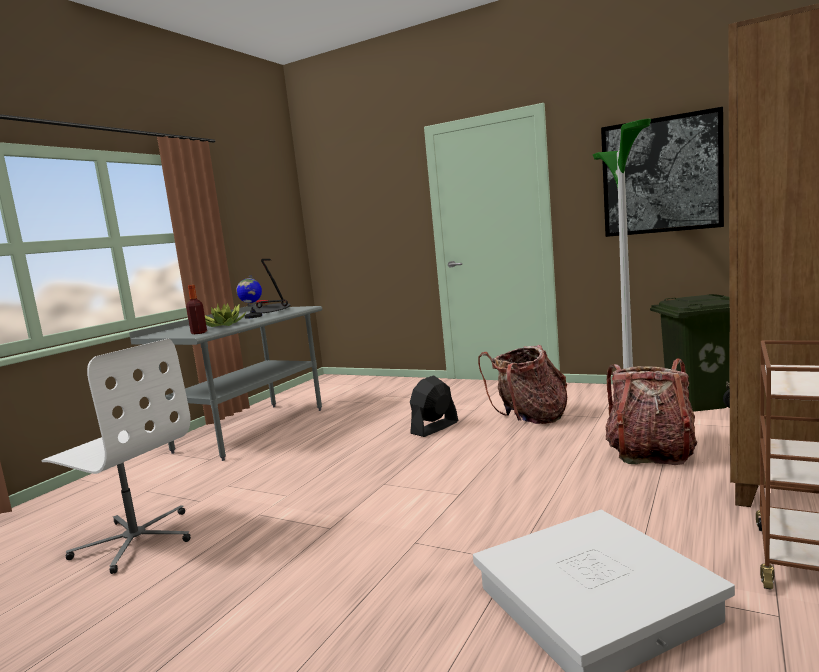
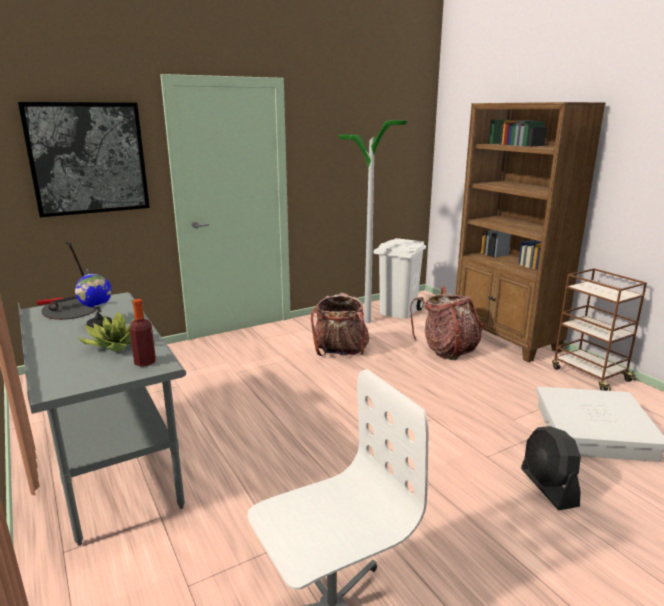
camera: 60 degrees left, 10 degrees up
(434, 428) = (297, 384): black fan -> black fan (548, 487)
(661, 175) = (361, 153): picture -> picture (88, 158)
(698, 402) = (397, 311): green trash can -> white trash can

